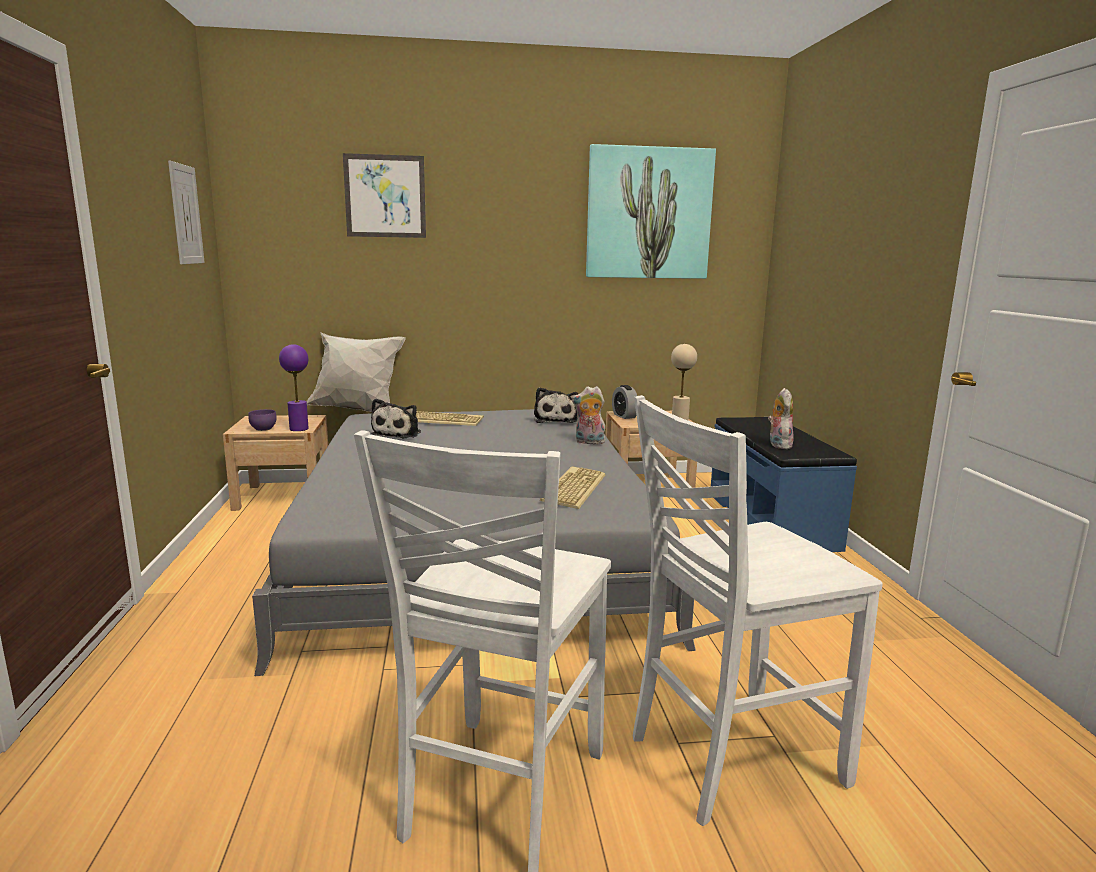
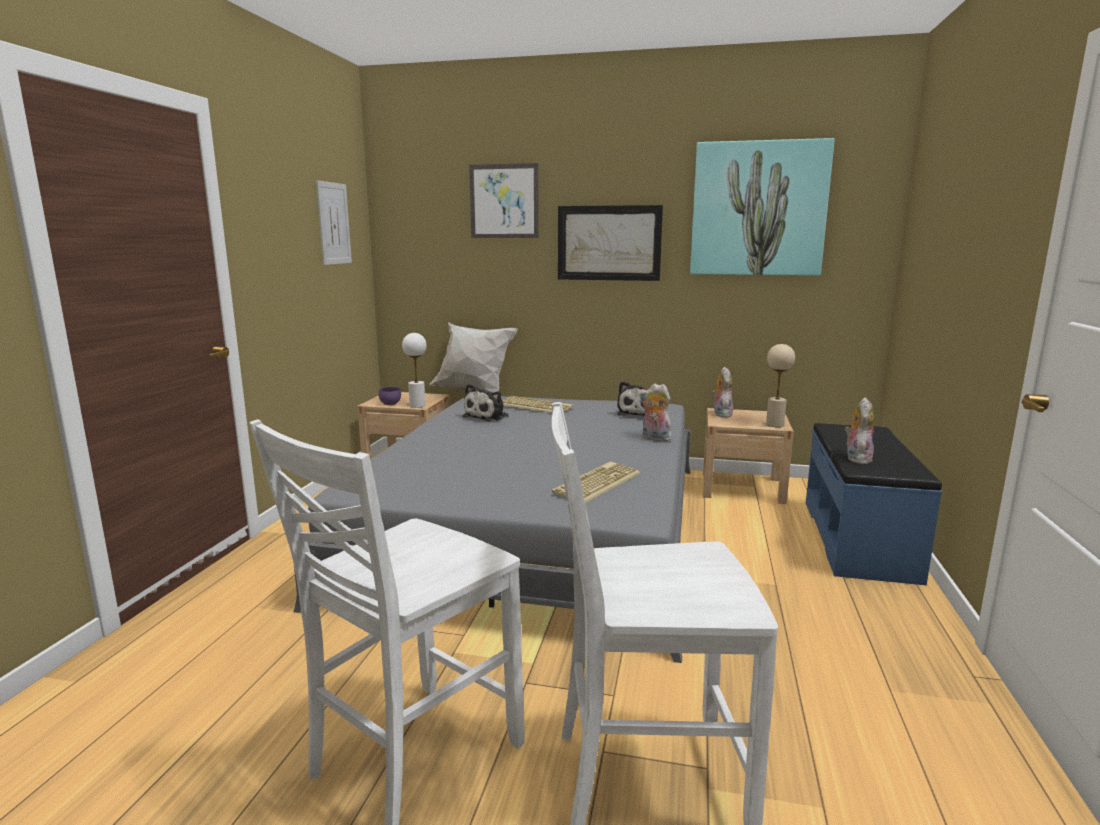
camera: 20 degrees right, 0 degrees up
(298, 429) = (417, 405): purple table lamp -> white table lamp
(503, 244) = (609, 243): none -> picture
(624, 416) = (721, 414): alarm clock -> plush toy

